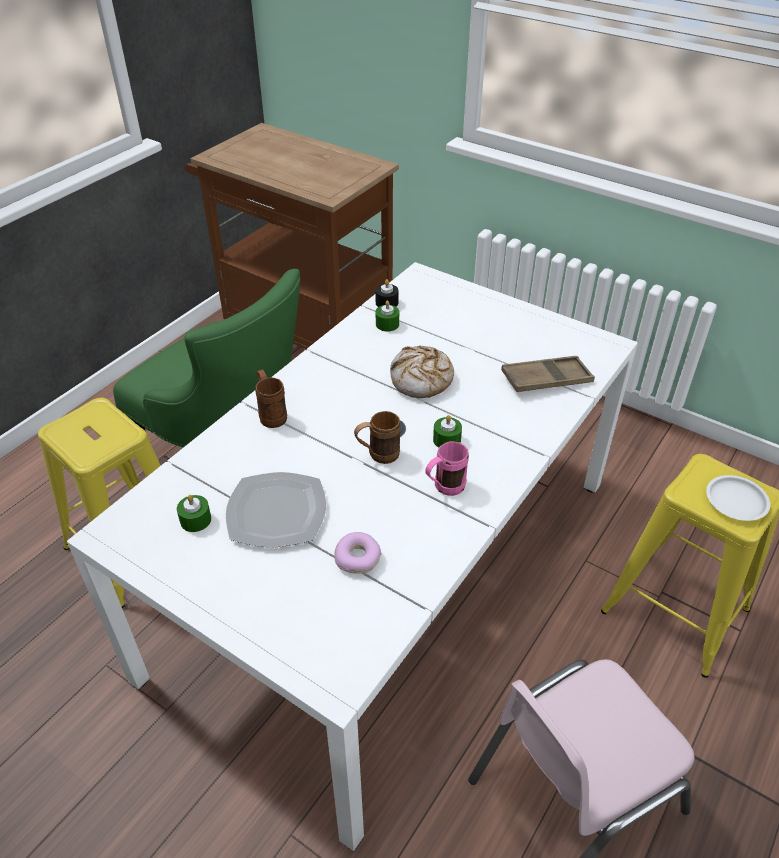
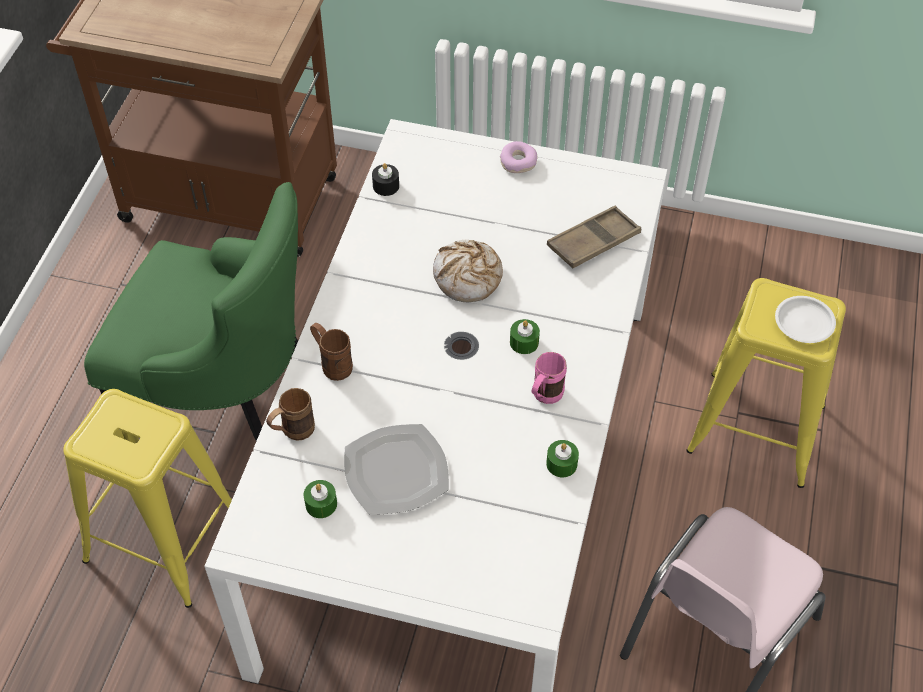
camera: 20 degrees left, 10 degrees up
(358, 558) = (496, 494): donut -> donut (518, 162)
(377, 455) = (464, 380): brown mug -> brown mug (292, 432)
(387, 324) = (400, 215): green candle -> green candle (561, 464)

